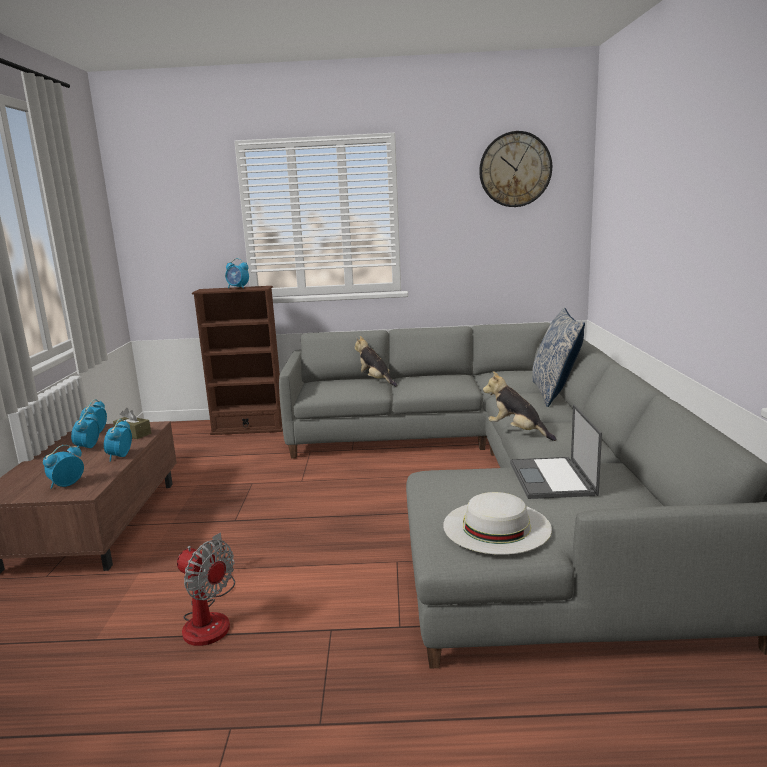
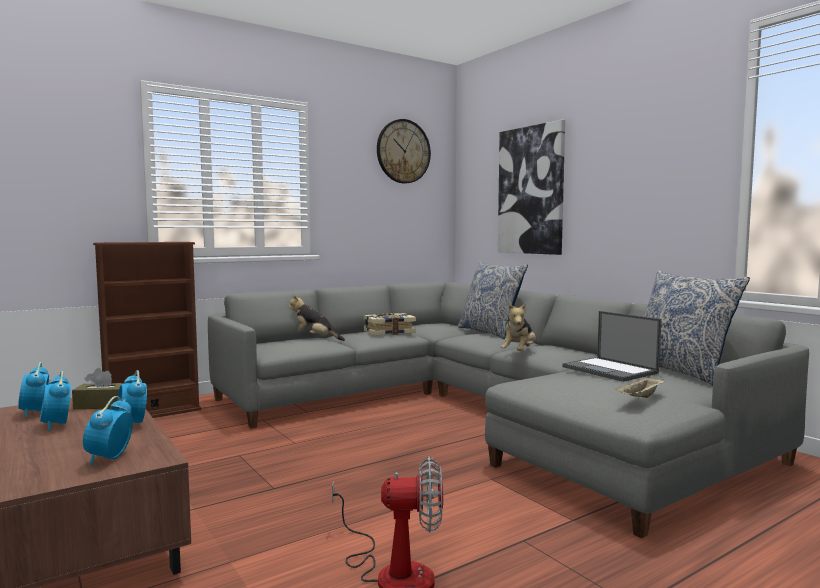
camera: 35 degrees left, 10 degrees down
(238, 288) = (151, 241): alarm clock -> none
(448, 381) = (389, 332): none -> book
(496, 526) = (641, 398): white hat -> beige tray
(517, 432) = (519, 353): plush toy -> plush toy turned 75 degrees counterclockwise
(639, 219) = (531, 190): none -> picture
(644, 497) = (681, 371): none -> pillow

